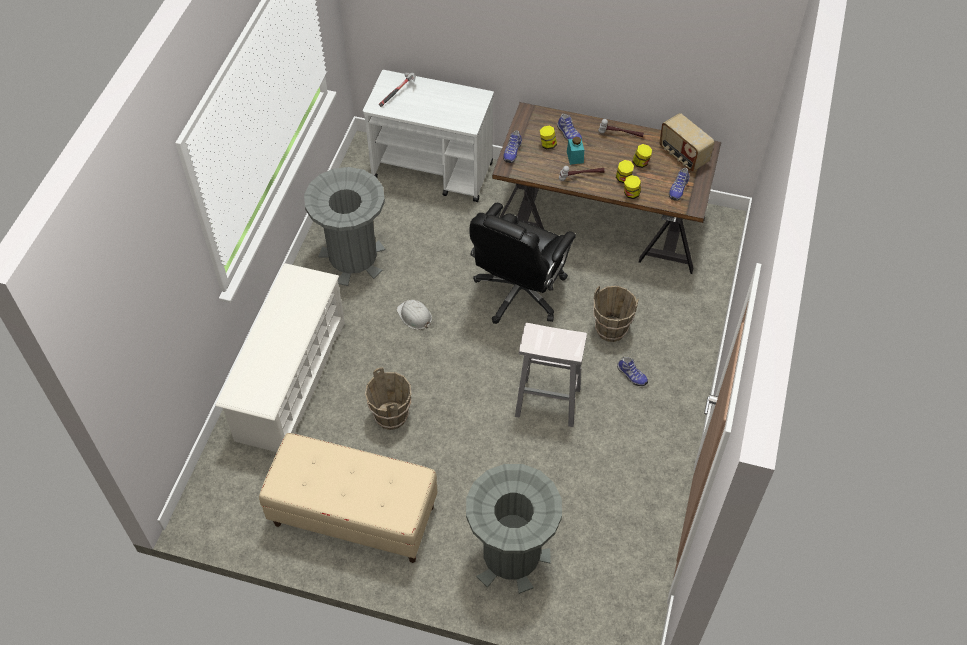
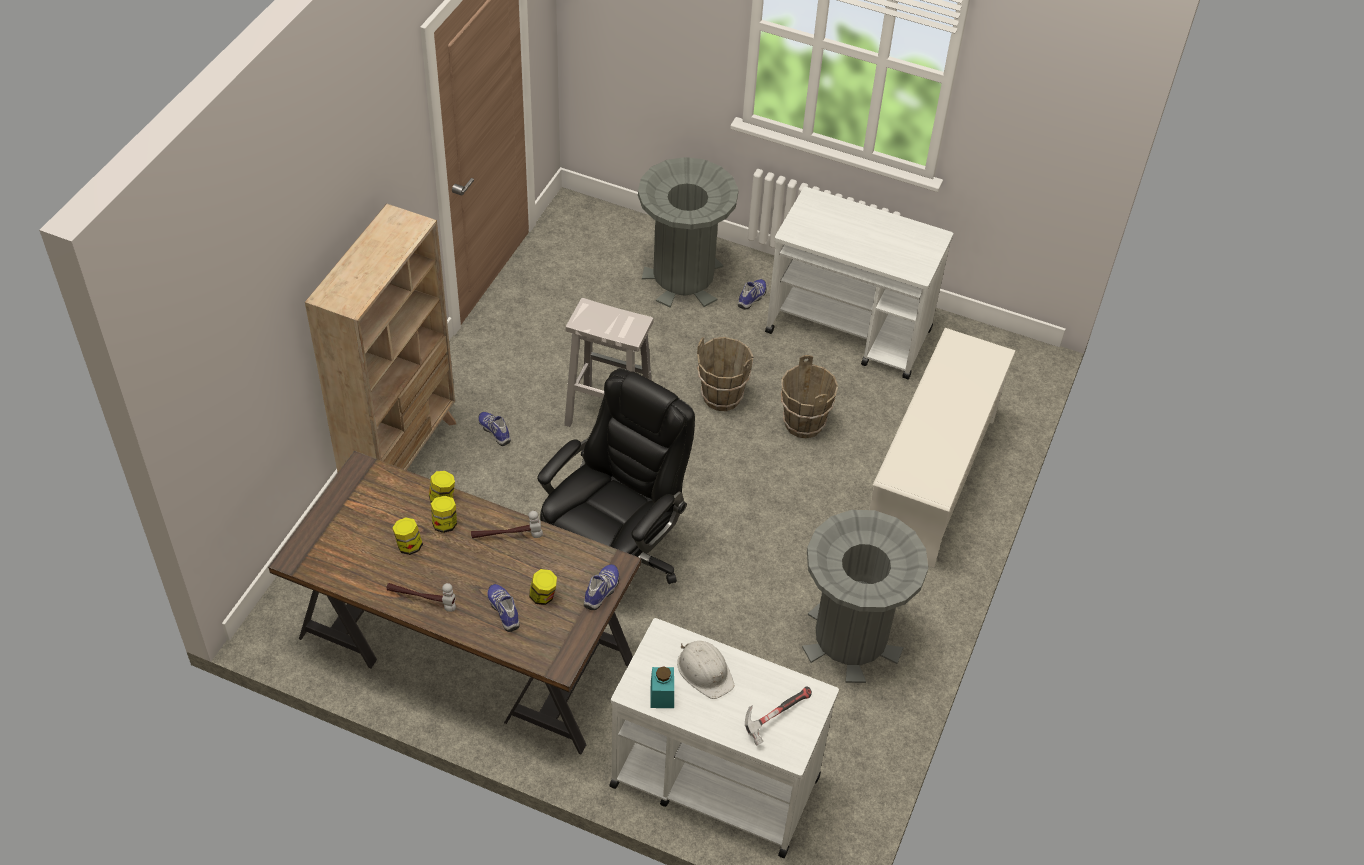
camera: 175 degrees left, 5 degrees down
(354, 516) = (850, 332): beige bench -> white cart
(414, 316) = (765, 542): white hard hat -> white hard hat (705, 671)
(575, 157) = (506, 569): turquoise jar -> turquoise jar (662, 695)
(611, 330) = (502, 489): brown bucket -> brown bucket (722, 396)
(678, 189) = (371, 497): shoe -> shoe (752, 298)
(683, 155) = (339, 550): radio -> none
(692, 344) = (402, 457): none -> beige bookcase

